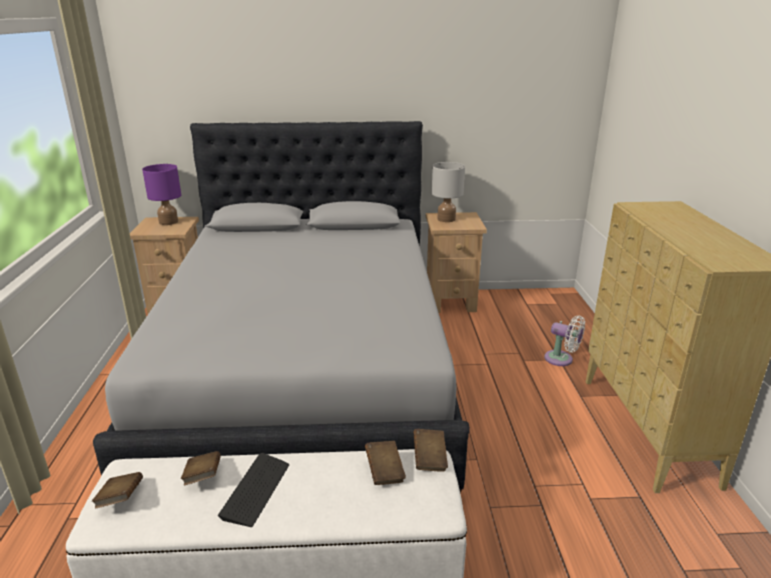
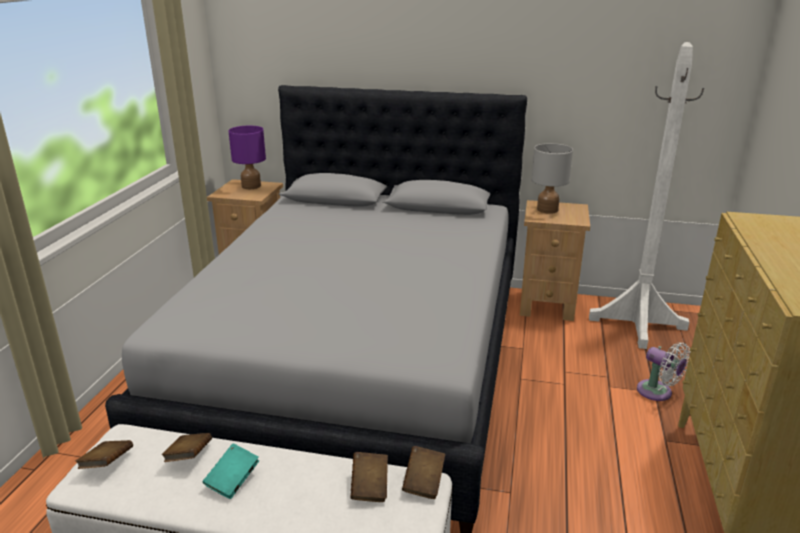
camera: 15 degrees right, 0 degrees up
(256, 490) = (233, 480): keyboard -> turquoise book
(526, 307) = (637, 323): none -> white clothes rack

